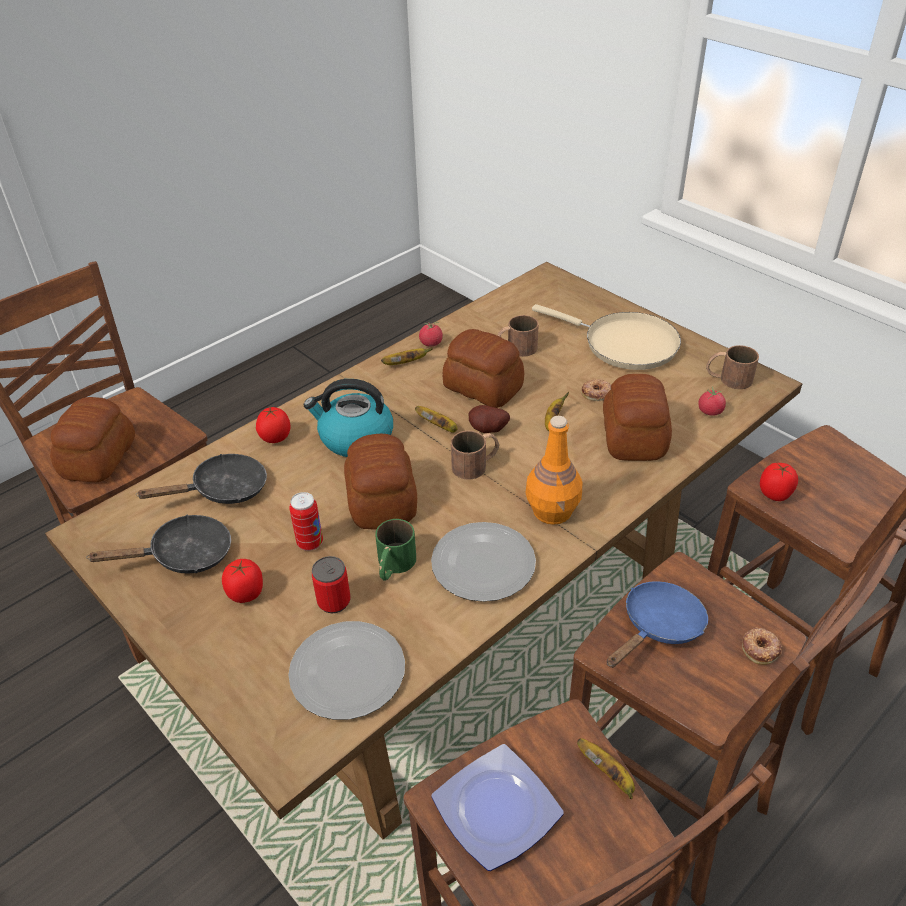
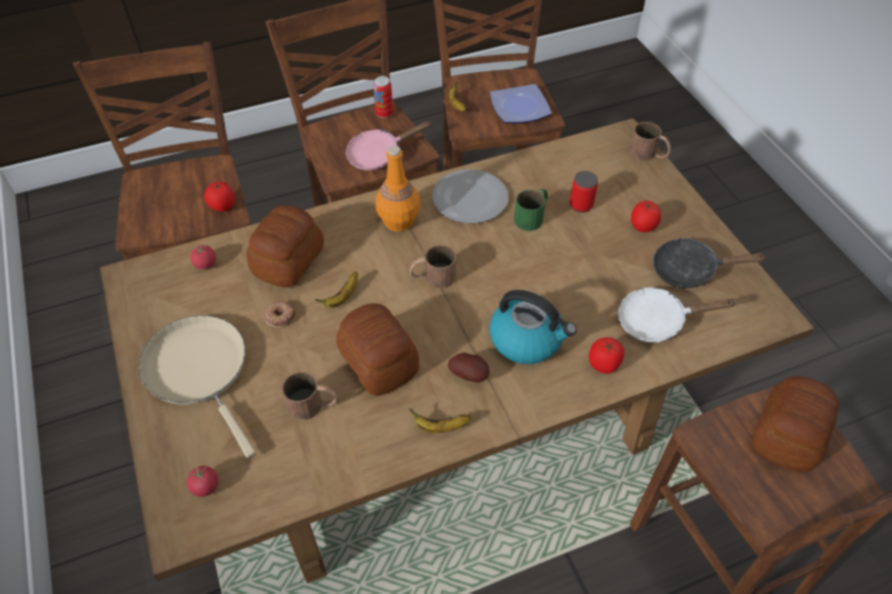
camera: 160 degrees left, 10 degrees up
(223, 490) = (657, 321): black frying pan -> white frying pan
(310, 543) = (589, 250): can -> can (384, 113)
(349, 672) = (581, 163): plate -> none
(383, 499) = (522, 269): bread -> none
(431, 343) = (398, 450): tomato -> tomato (205, 486)
(439, 427) = (445, 326): banana -> none
(488, 431) = (403, 307): potato -> potato (470, 374)
(658, 627) = (378, 154): blue frying pan -> pink frying pan
(728, 378) = (153, 292): brown mug -> brown mug (648, 154)
(760, 648) = (331, 130): donut -> none

